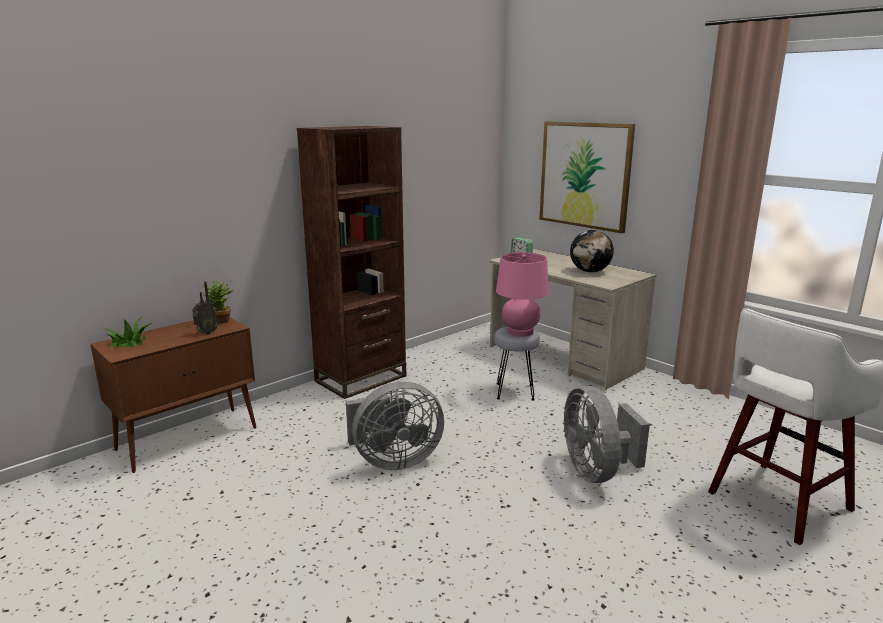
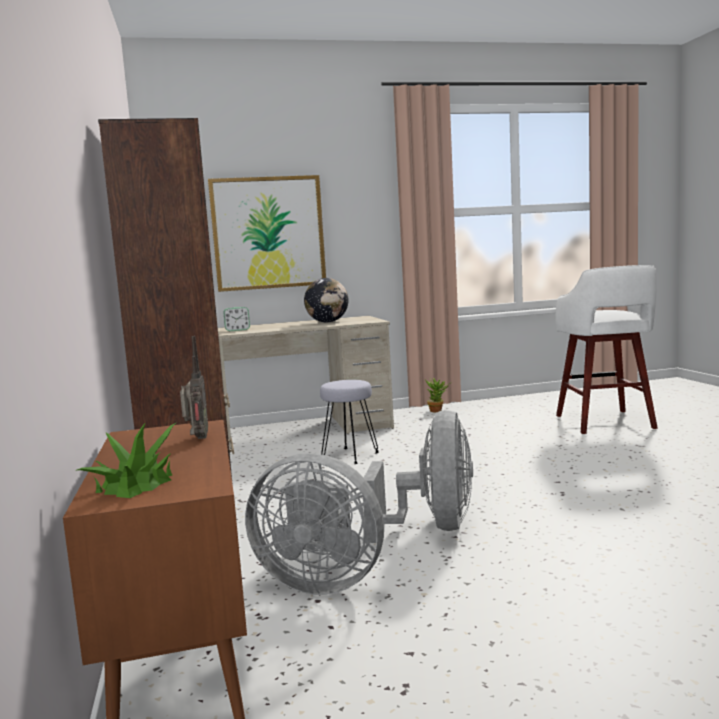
camera: 60 degrees left, 10 degrees down
(222, 322) = (160, 431): potted plant -> potted plant (438, 411)
(520, 332) = (348, 382): pink table lamp -> none
(596, 471) = (528, 455): grey fan -> grey fan (320, 581)

